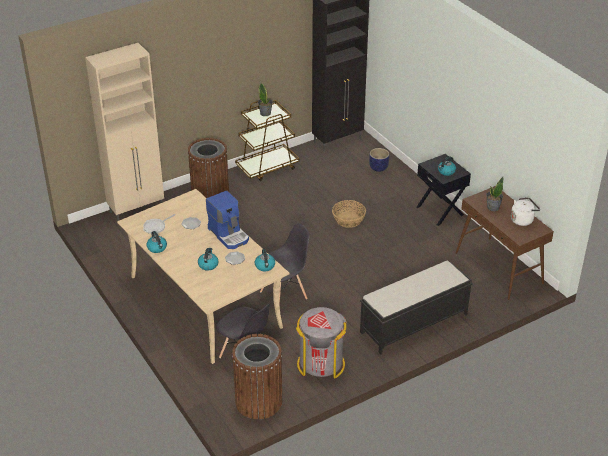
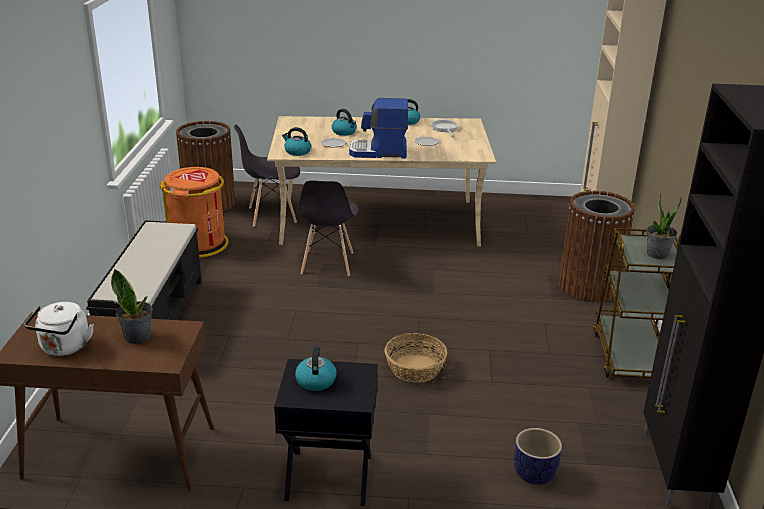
camera: 125 degrees right, 10 degrees down
(321, 364) = (199, 244): grey trash can -> orange trash can

